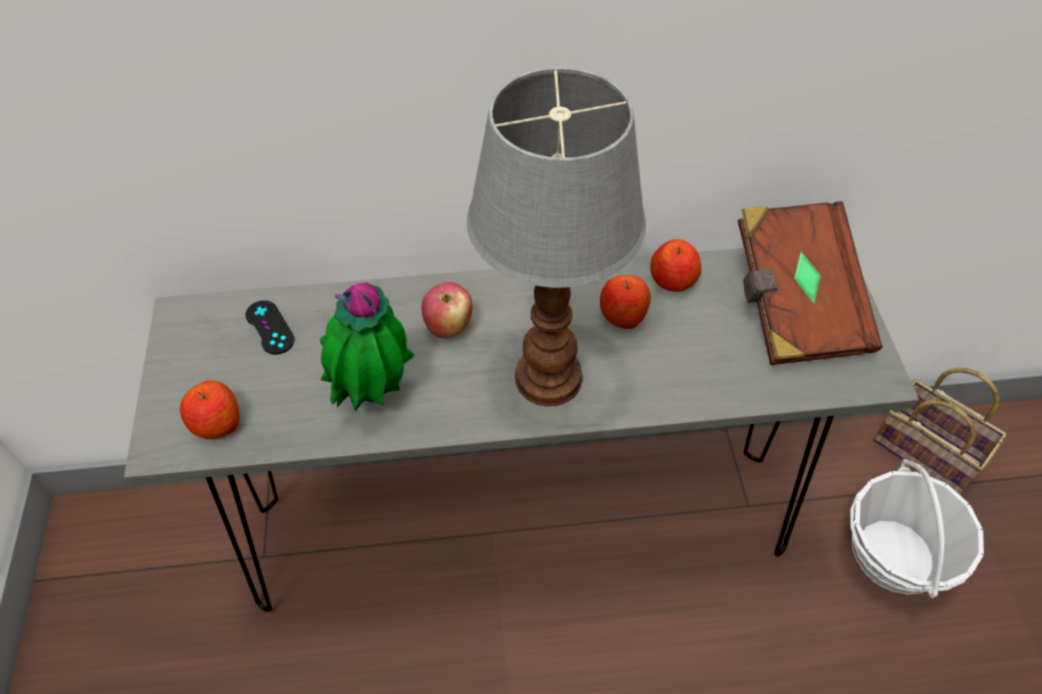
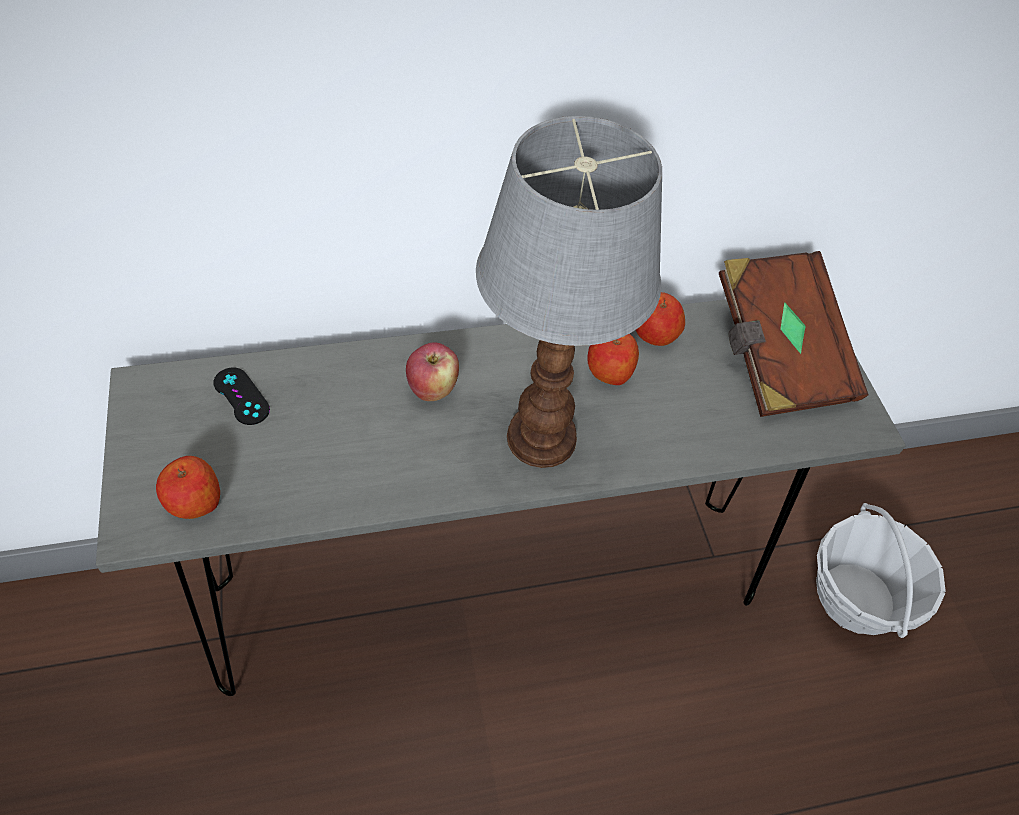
camera: 10 degrees left, 0 degrees up
(374, 396) = (362, 465): potted plant -> none
(929, 452) = (880, 494): basket -> none

